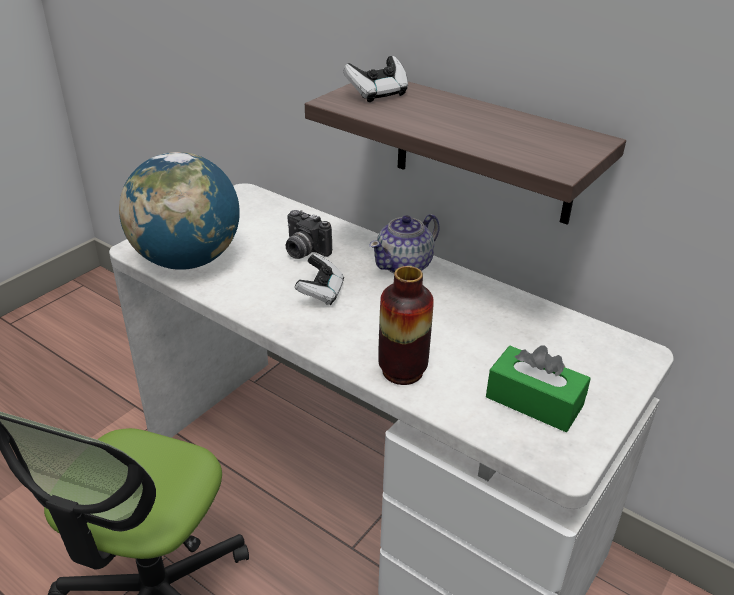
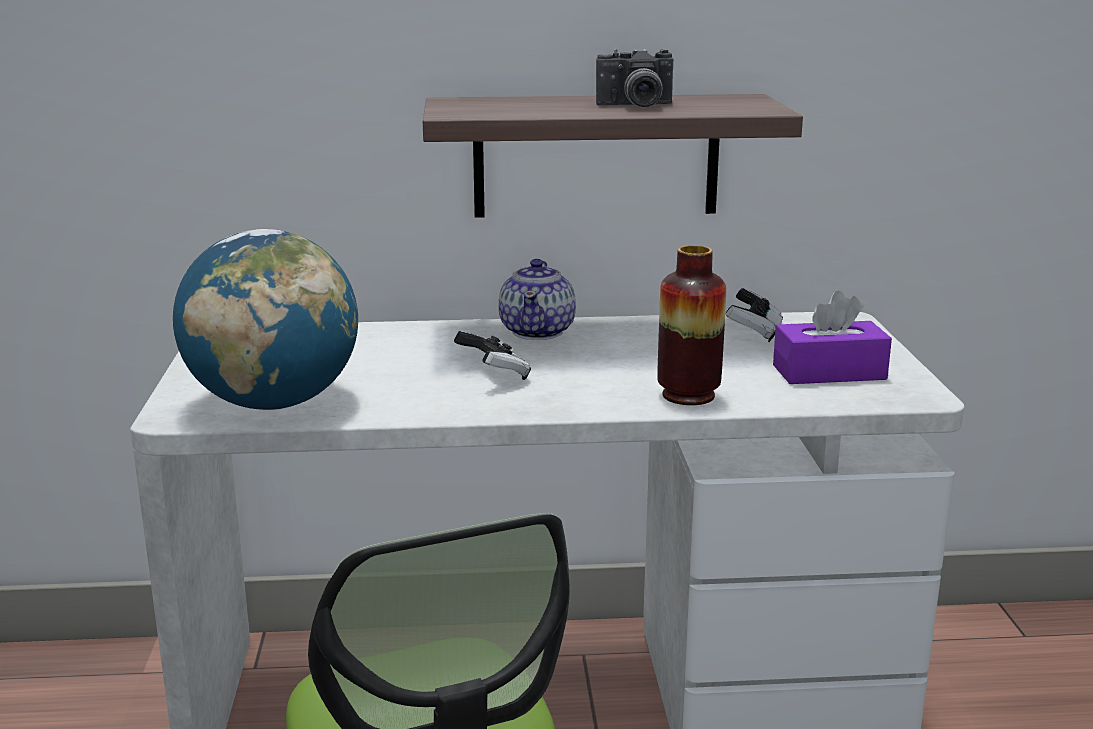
camera: 40 degrees left, 15 degrees down
(303, 251) = (405, 354): camera -> camera (635, 106)
(377, 94) = (479, 105): game controller -> game controller (754, 333)
(534, 401) = (829, 372): green tissue box -> purple tissue box

